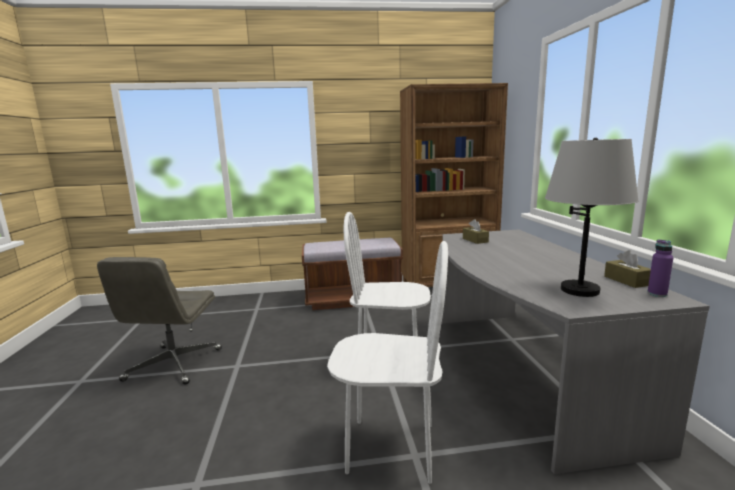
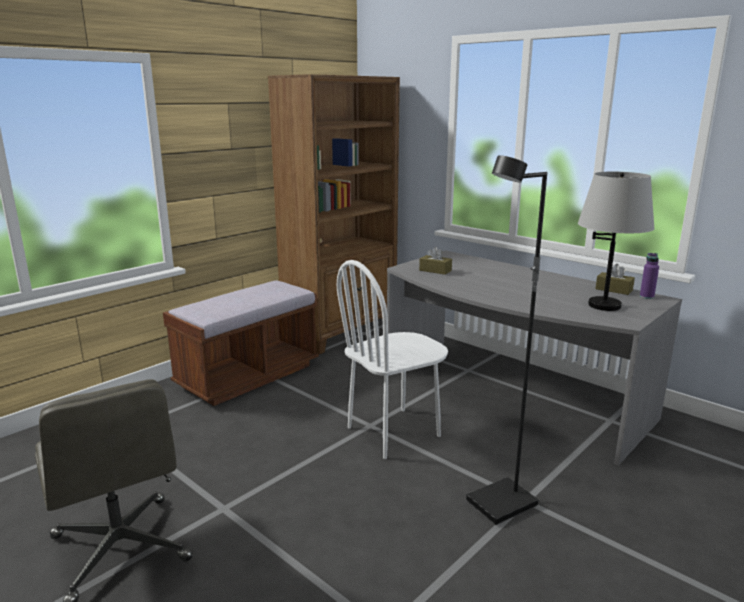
camera: 40 degrees left, 5 degrees up
(391, 448) = (502, 505): white chair -> black floor lamp

